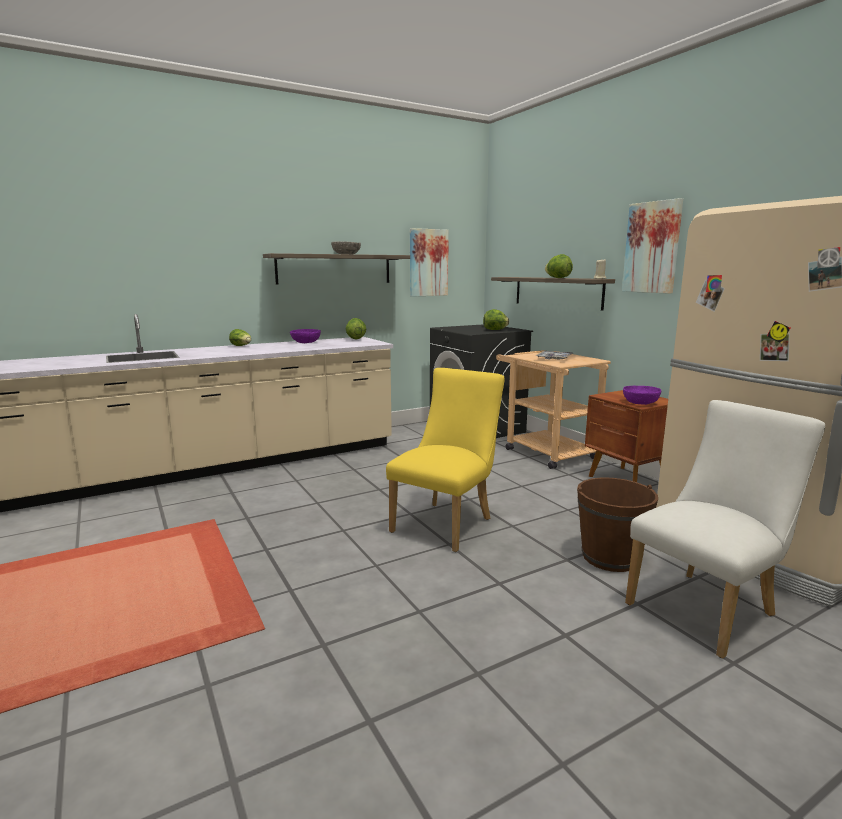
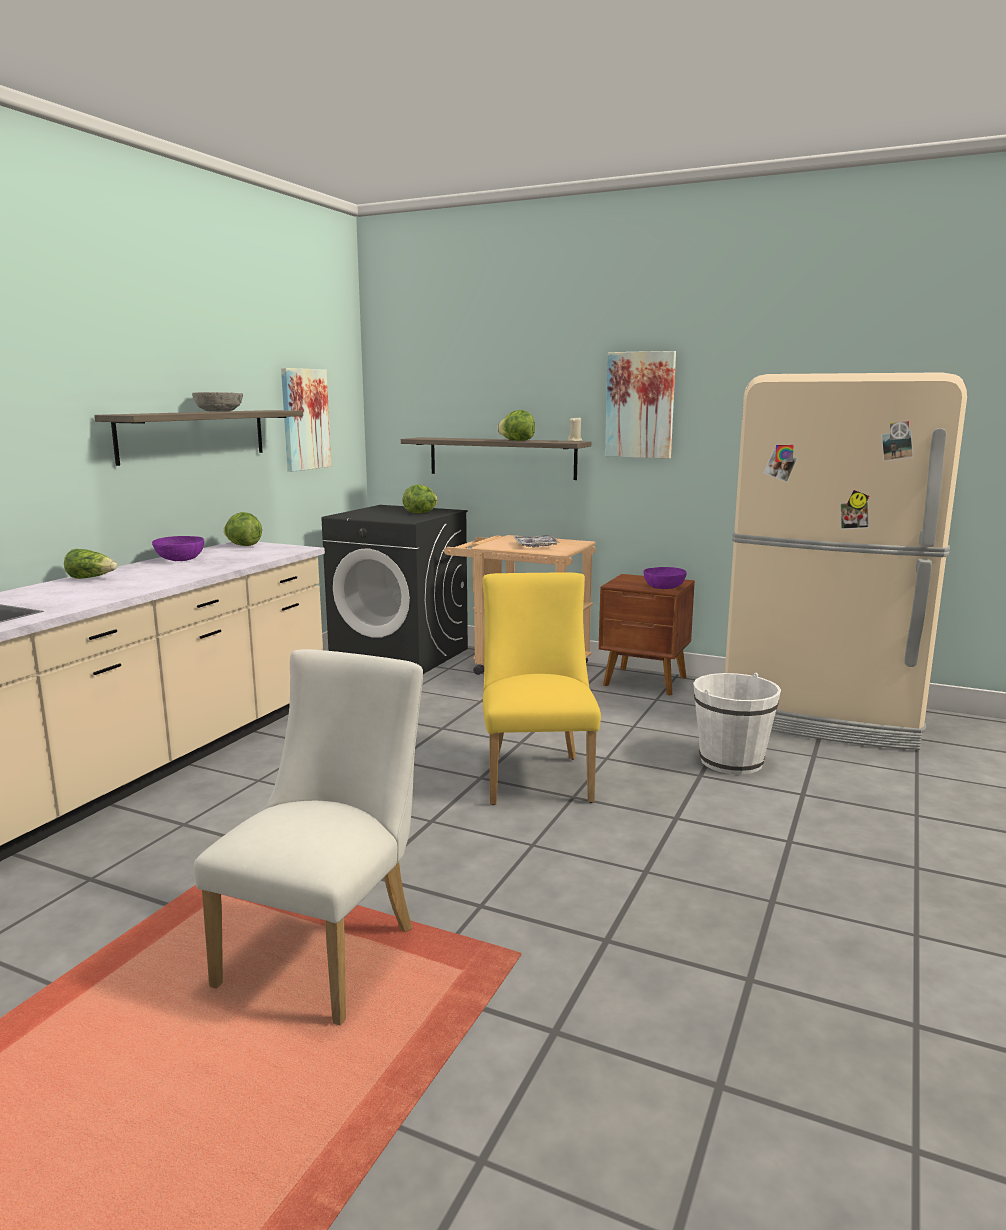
camera: 35 degrees left, 0 degrees up
(610, 557) = (731, 761): brown bucket -> white bucket
(707, 607) = (850, 779): white chair -> white chair (328, 949)

